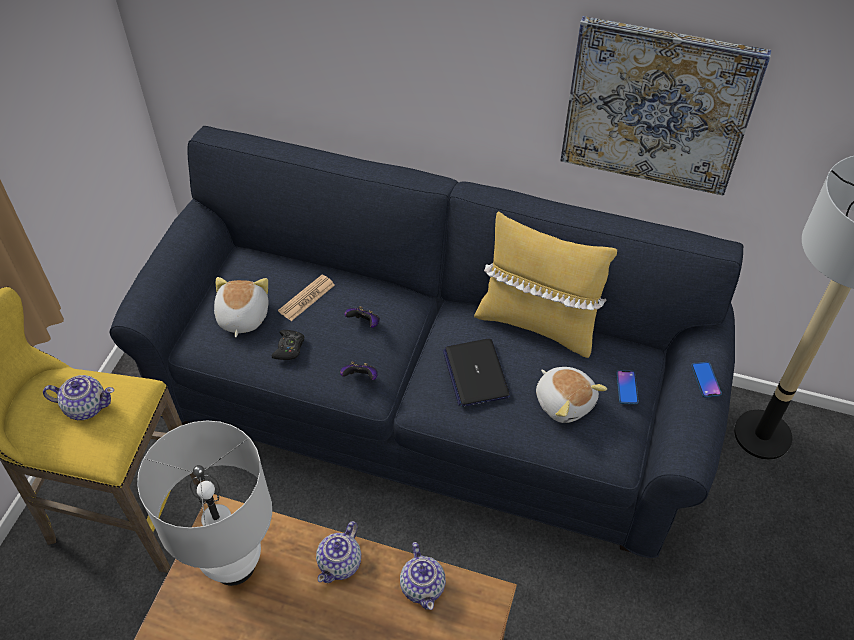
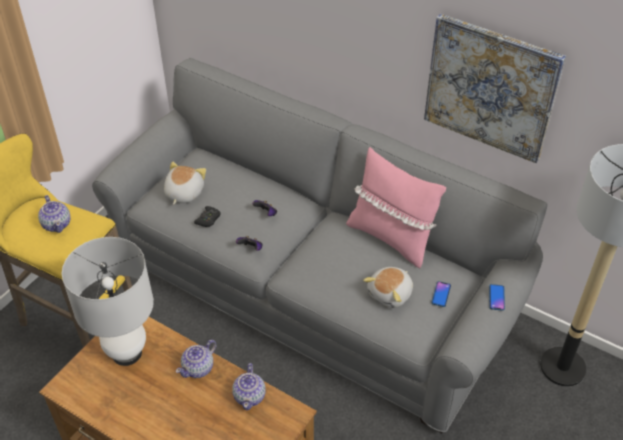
camera: 15 degrees right, 5 degrees down
(85, 406) = (57, 224): teapot -> teapot turned 45 degrees clockwise
(307, 298) = (232, 189): newspaper -> none
(427, 403) = (312, 290): blue sofa -> grey sofa
(475, 373) = (333, 262): laptop -> none
(537, 323) = (391, 238): yellow pillow -> pink pillow
(564, 401) = (391, 294): plush toy -> plush toy turned 60 degrees clockwise

